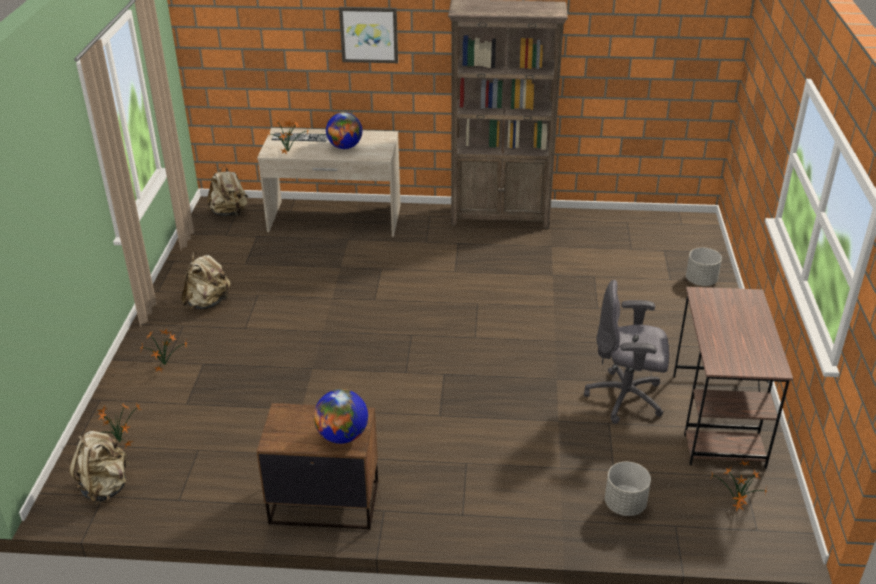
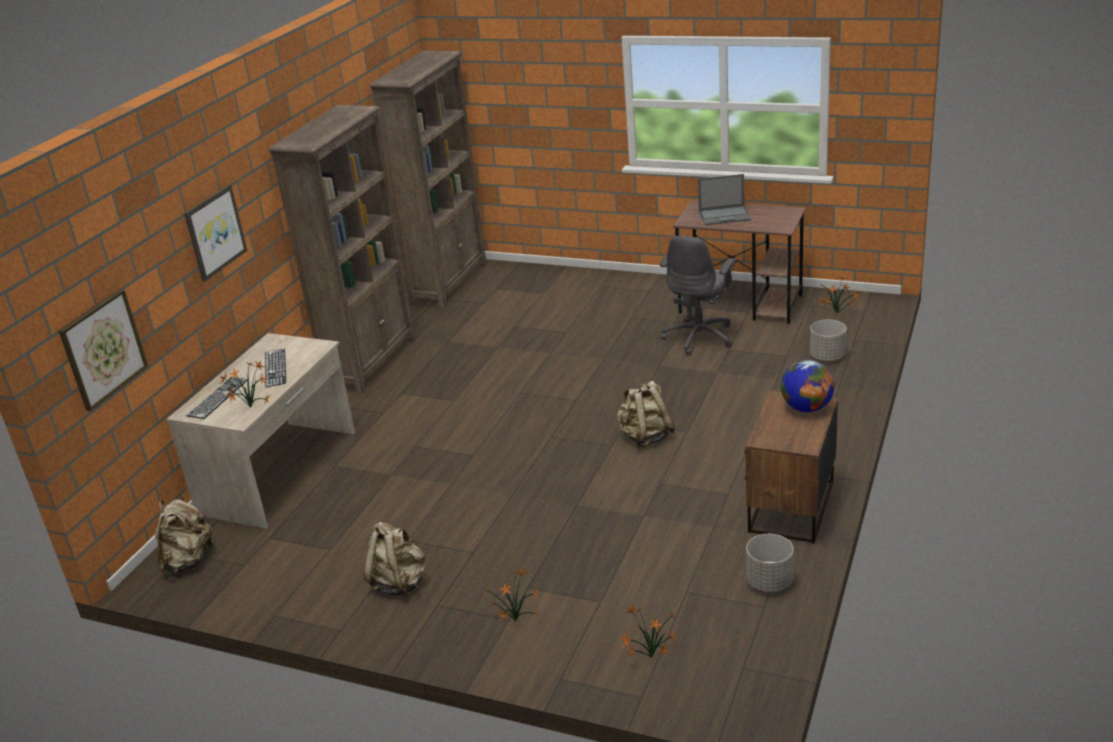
camera: 70 degrees left, 5 degrees down
(106, 487) = (728, 666): beige backpack -> beige backpack (645, 437)
(234, 56) = (103, 349): none -> picture
(345, 147) = (275, 367): globe -> keyboard
(659, 222) = (449, 283): none -> brown bookcase
(701, 281) = (555, 280): grey planter -> grey planter (770, 582)
(731, 318) = (725, 215): none -> laptop

